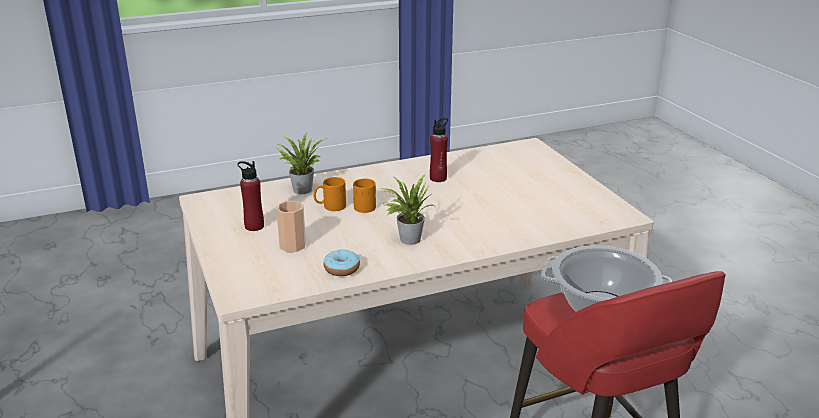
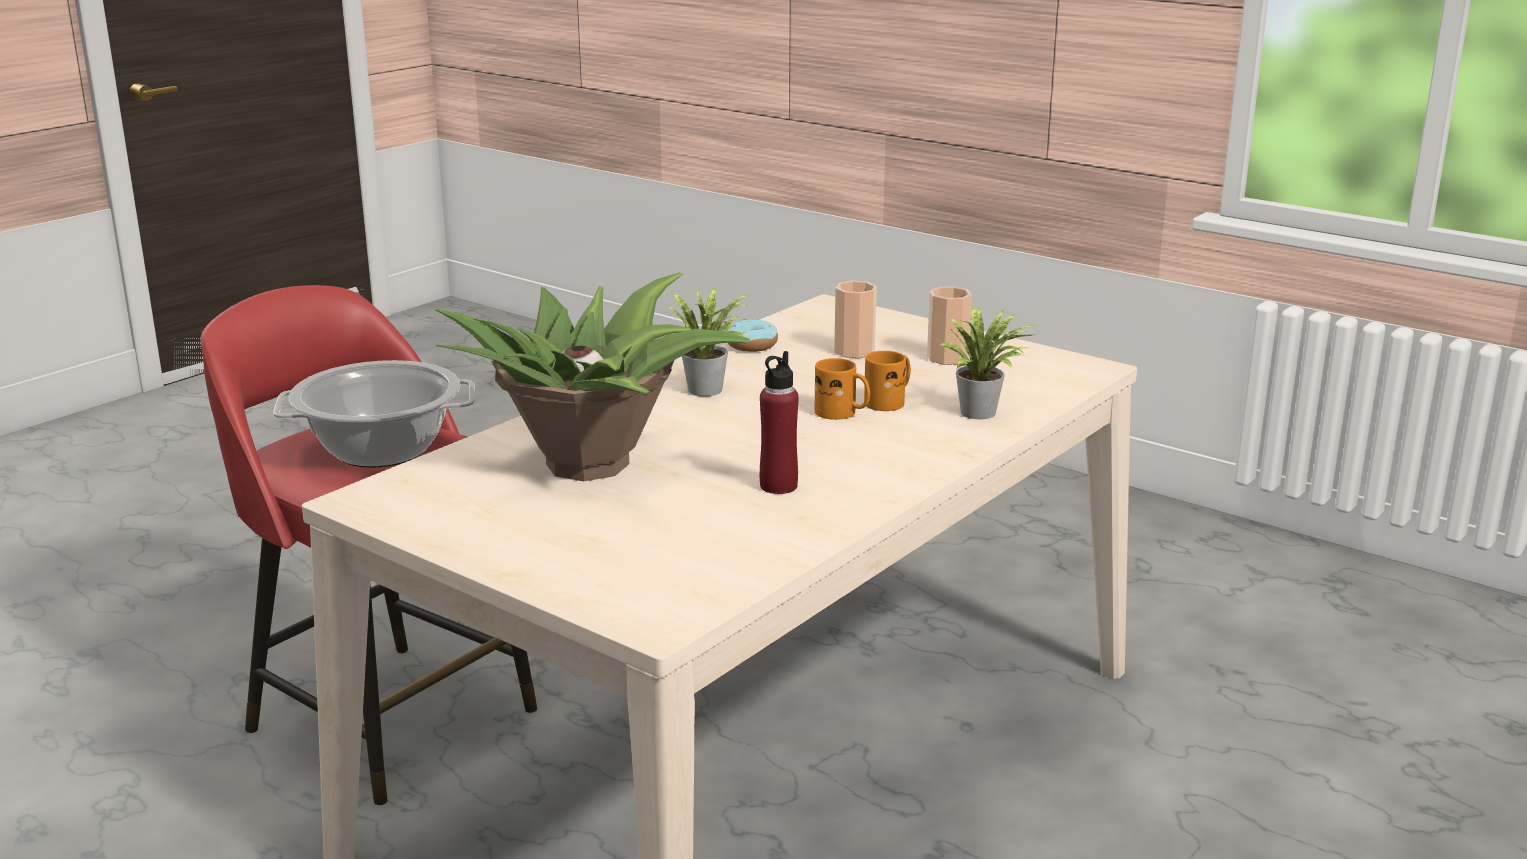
camera: 150 degrees right, 5 degrees down
(254, 226) = (947, 358): red bottle -> cup
(507, 208) = (592, 464): none -> potted plant

